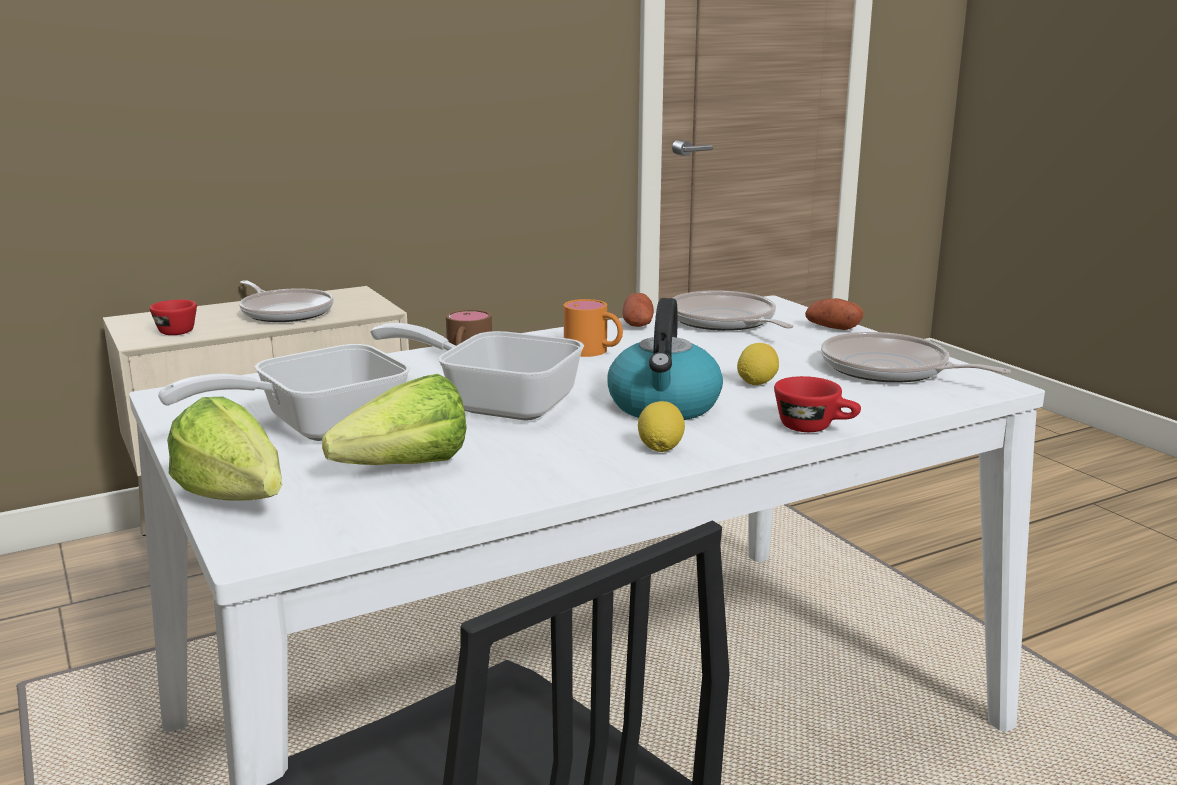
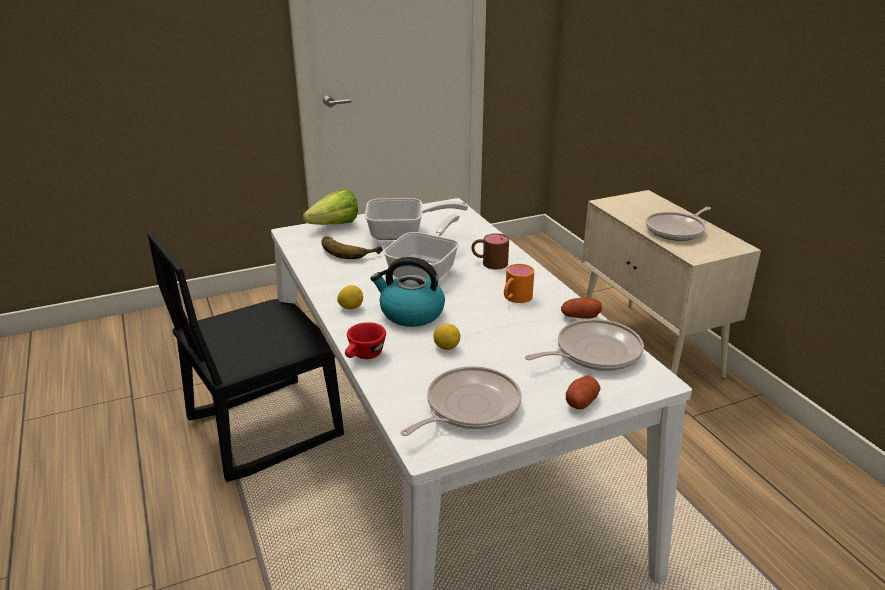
camera: 95 degrees right, 10 degrees up
(171, 331) = (625, 207): red cup -> none
(316, 427) = (404, 233): frying pan -> frying pan turned 120 degrees clockwise
(393, 470) = (350, 250): lettuce -> banana

